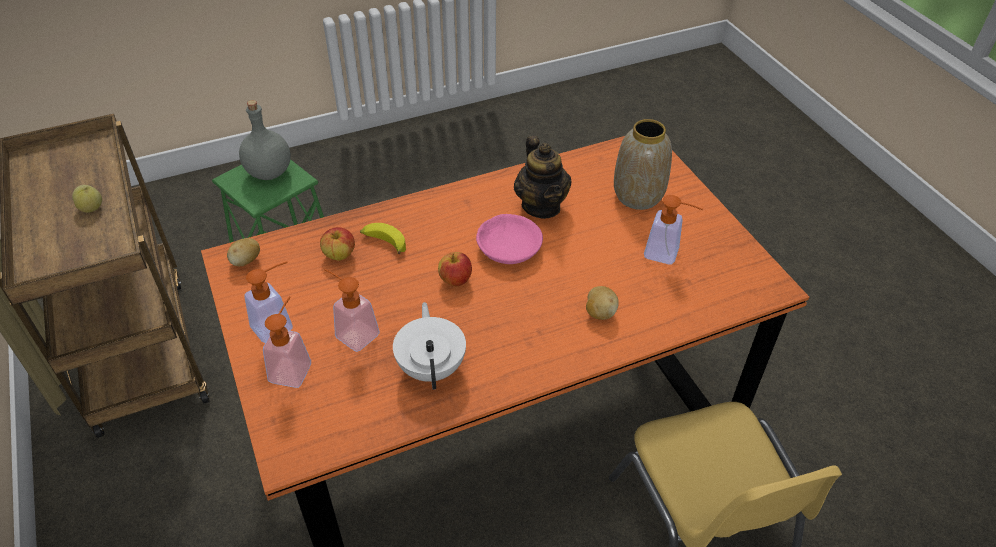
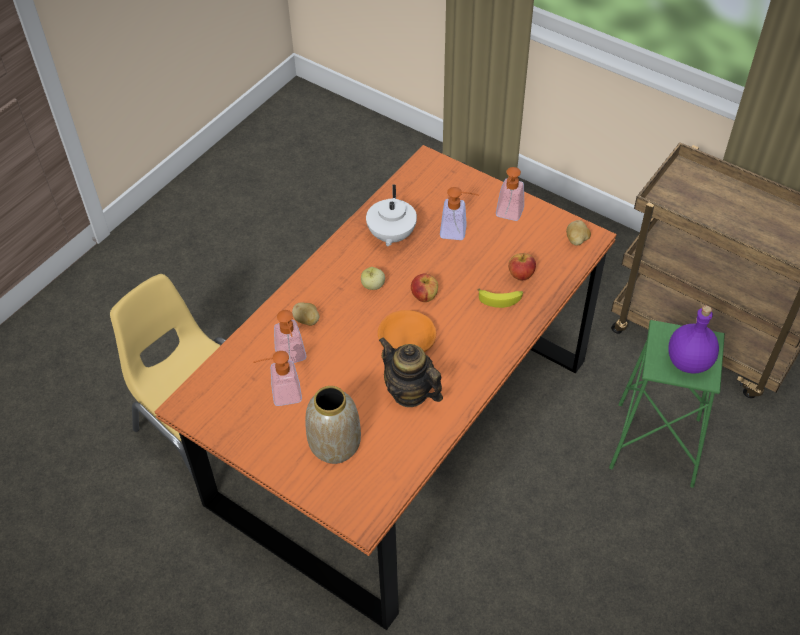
camera: 150 degrees right, 5 degrees up
(91, 208) = (727, 222): apple -> apple (373, 286)
(269, 172) = (689, 362): grey bottle -> purple bottle
(293, 367) = (472, 199): soap dispenser -> soap dispenser (292, 358)
(432, 367) = (391, 236): white teapot -> white teapot turned 45 degrees clockwise
(508, 247) = (407, 341): pink bowl -> orange bowl

